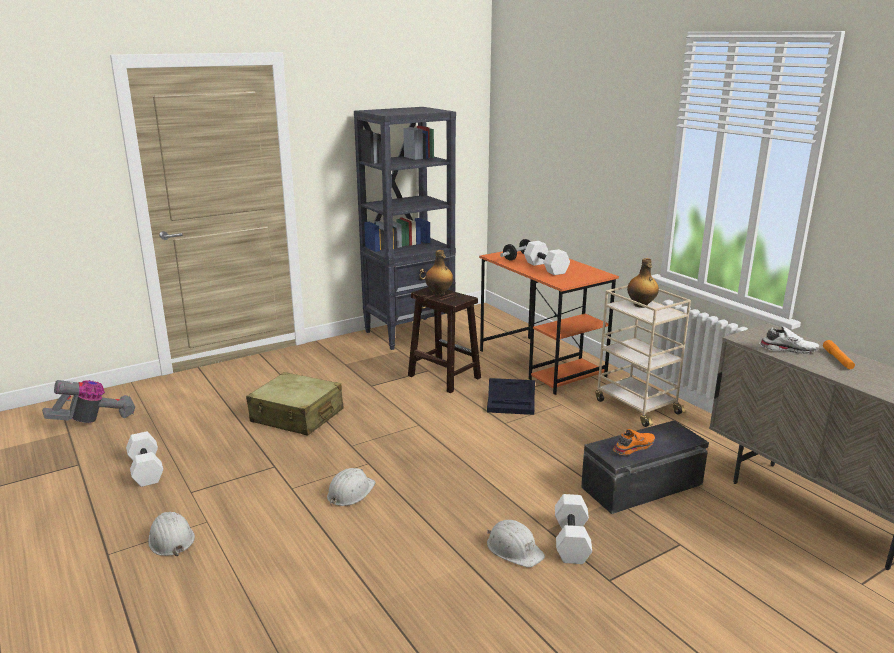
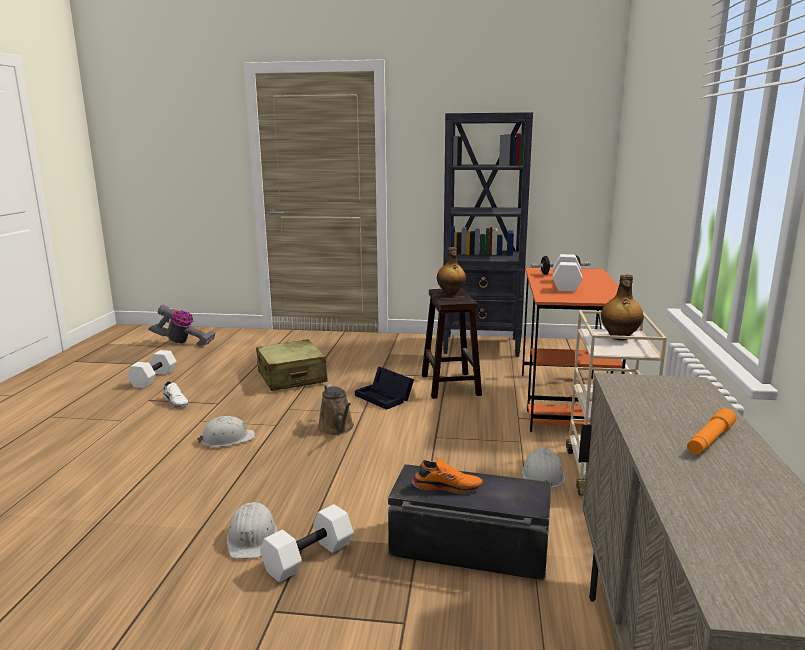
camera: 40 degrees right, 5 degrees down
(170, 539) = (88, 422): white hard hat -> white hard hat (542, 474)
(423, 445) = (337, 428): none -> brown watering can
(512, 404) = (471, 425): black storage box -> black storage box (385, 397)
(787, 349) = (655, 407): white shoe -> white shoe (177, 402)

